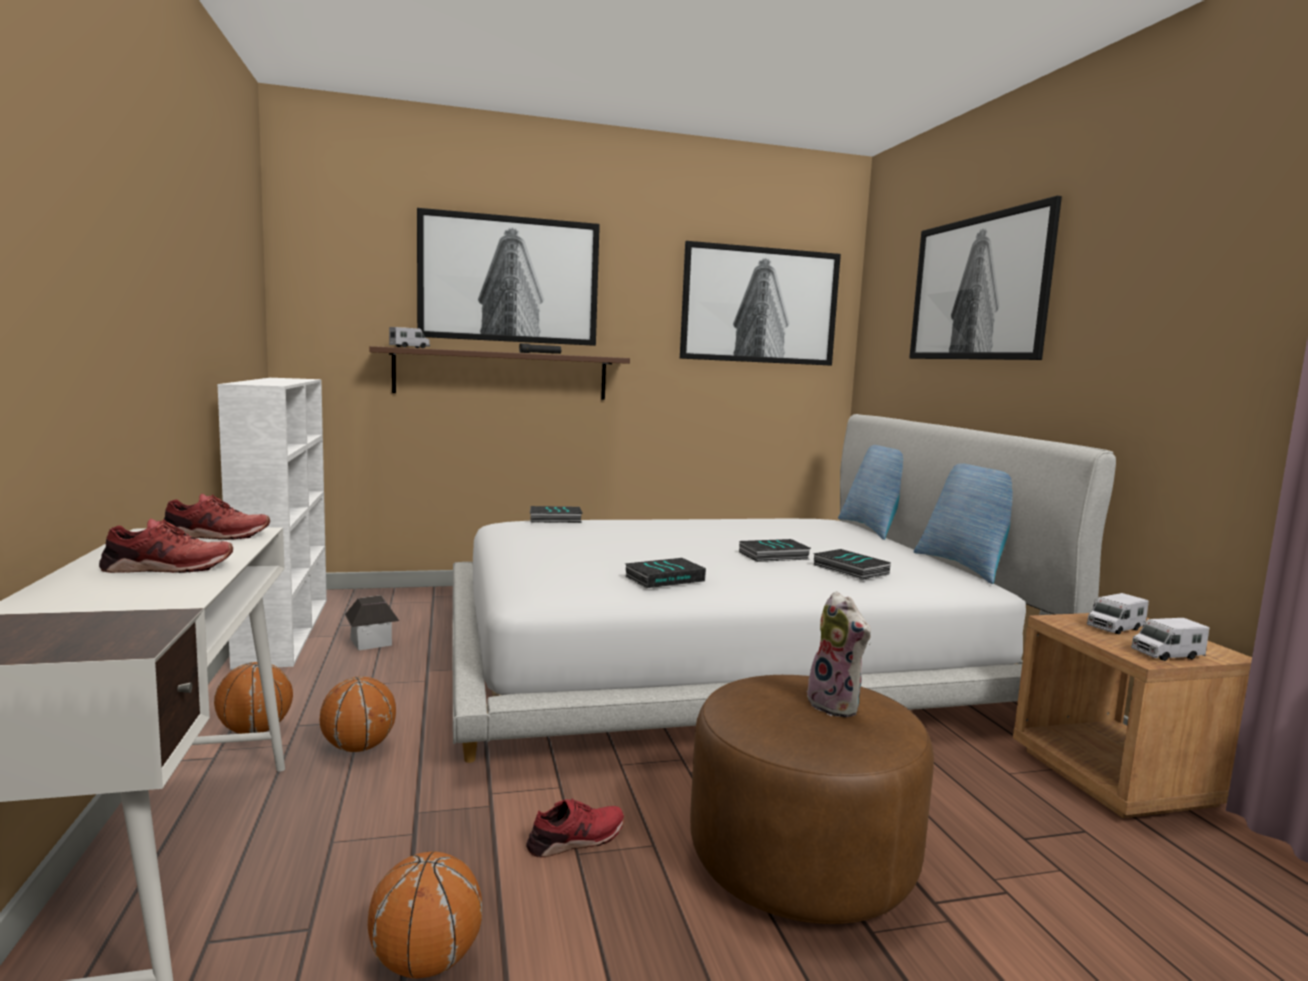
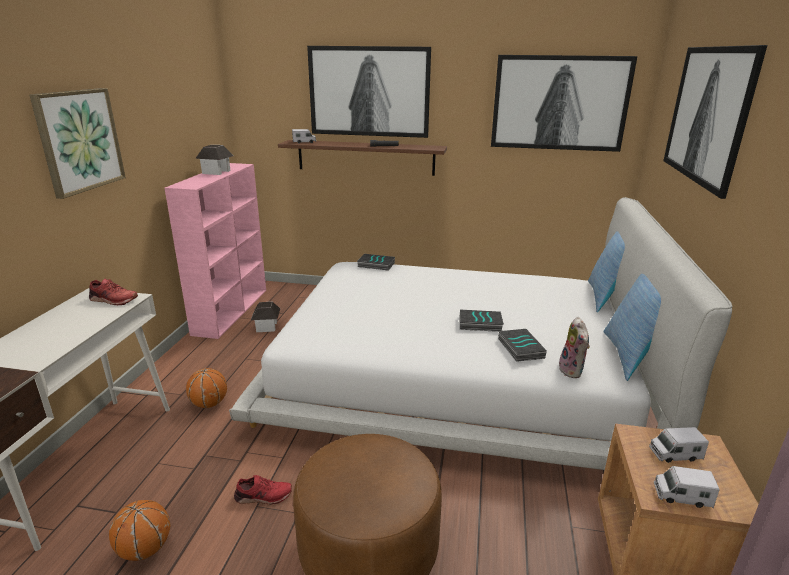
camera: 25 degrees right, 15 degrees up
(138, 256) = (79, 140): none -> picture
(167, 567) = (62, 330): red shoe -> none
(255, 731) = (173, 381): basketball -> none
(276, 380) = (216, 172): none -> toy house
(284, 630) = (231, 310): white bookcase -> pink bookcase
(664, 578) = (379, 338): book -> none
(837, 706) = (381, 478): plush toy -> plush toy (573, 371)

